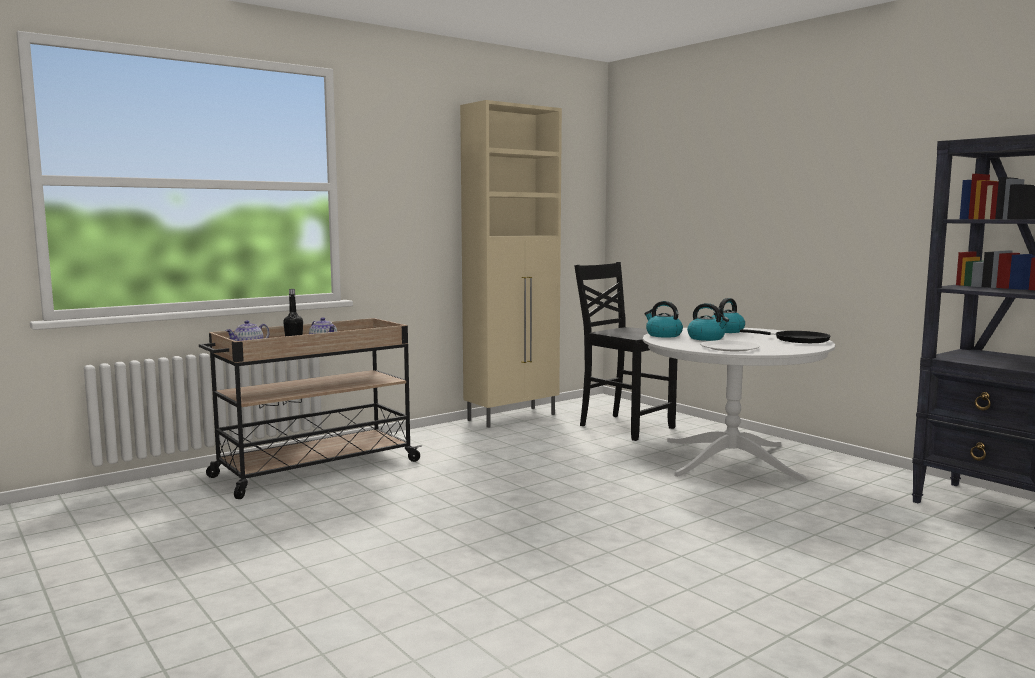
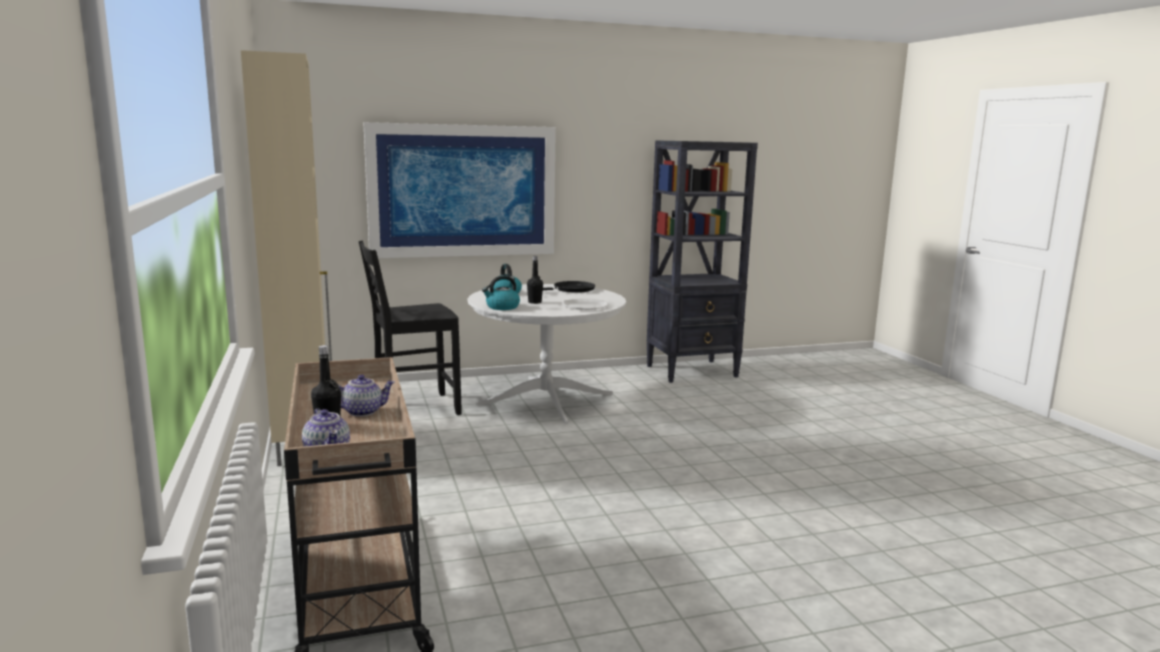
camera: 70 degrees left, 5 degrees up
(706, 338) = (534, 302): kettle -> black bottle
(743, 221) = (462, 191): none -> picture

